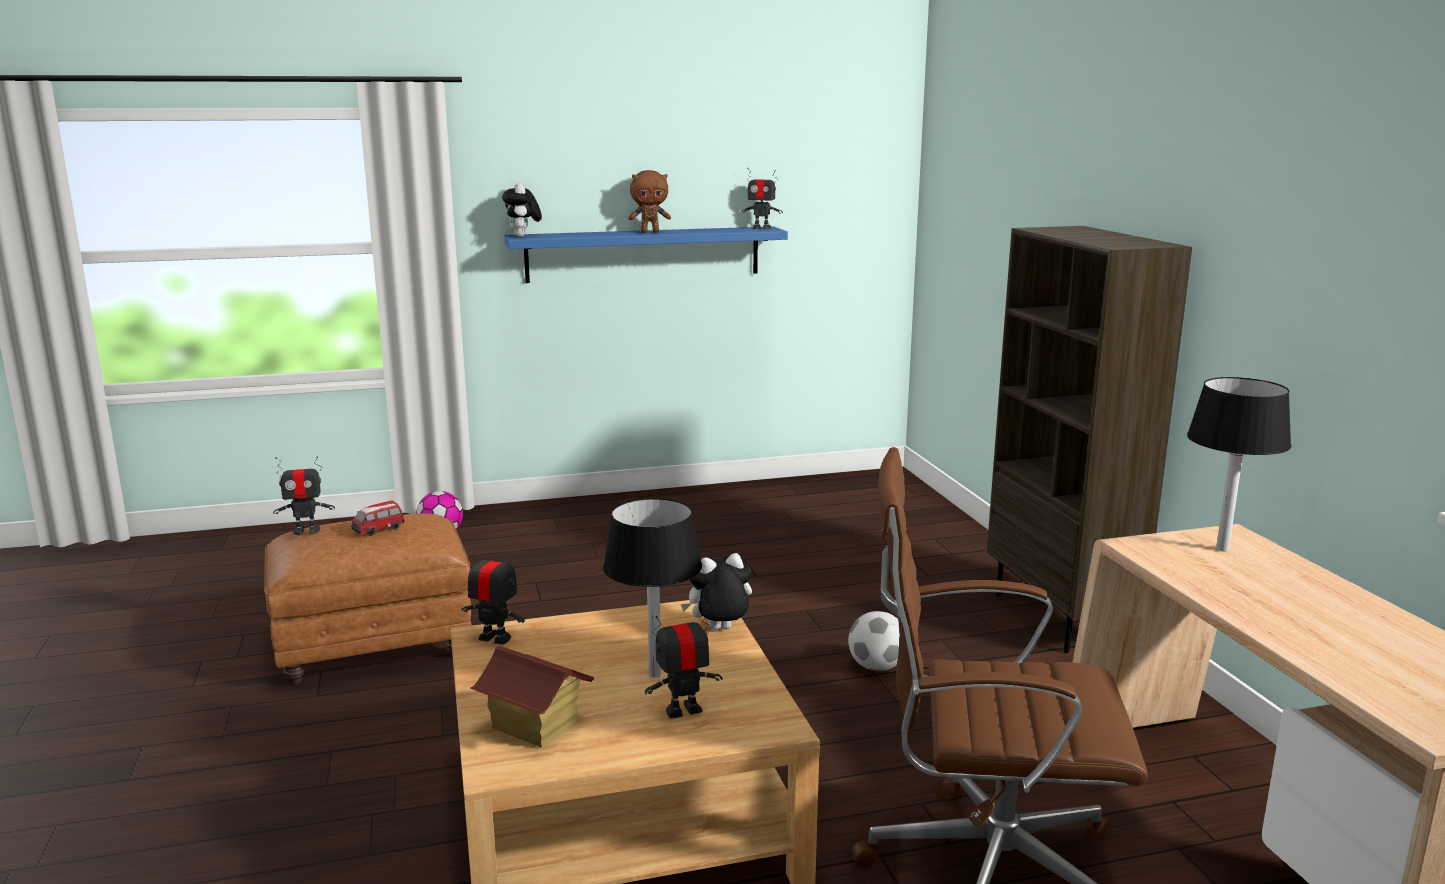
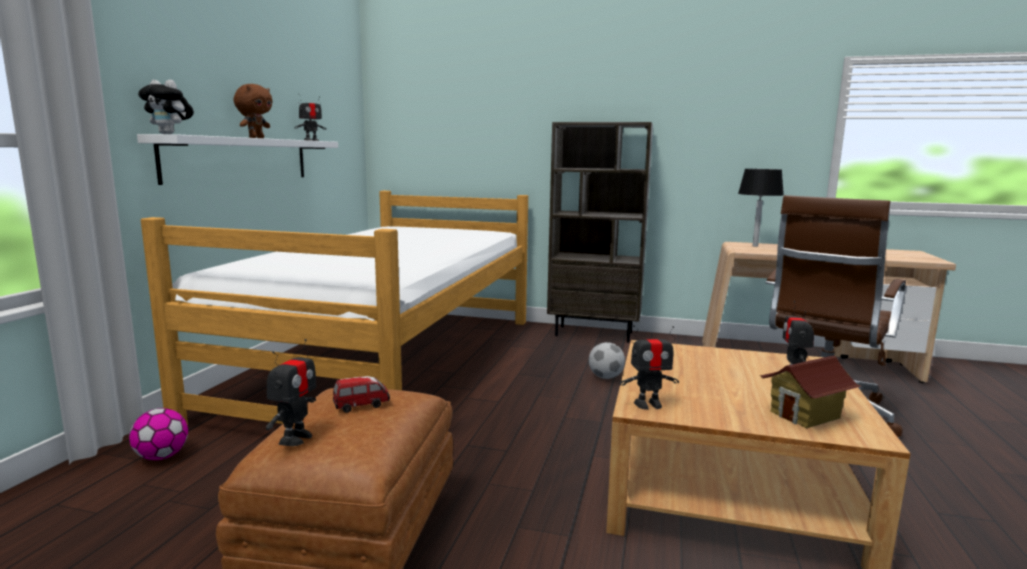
camera: 60 degrees left, 5 degrees down
(378, 530) = (361, 405): toy car -> toy car turned 105 degrees counterclockwise
(495, 638) = (648, 404): toy robot -> toy robot turned 150 degrees counterclockwise
(643, 254) = (240, 159): blue shelf -> white shelf
(655, 674) = (738, 373): black table lamp -> none
(719, 630) = (683, 350): plush toy -> none
(739, 537) = (391, 362): none -> bed

